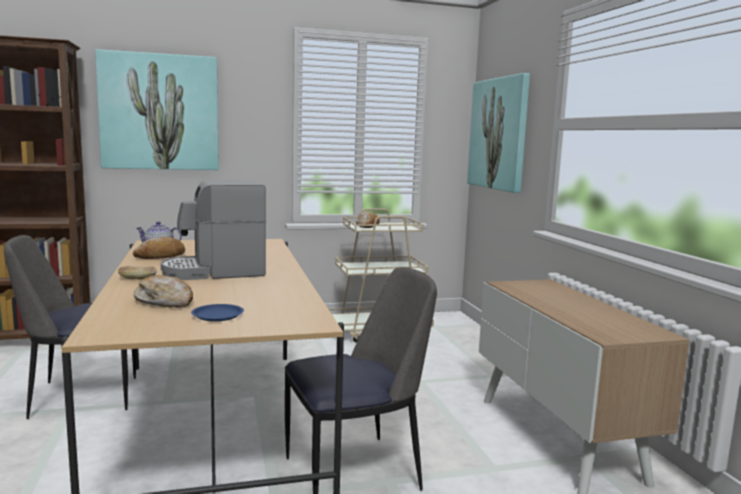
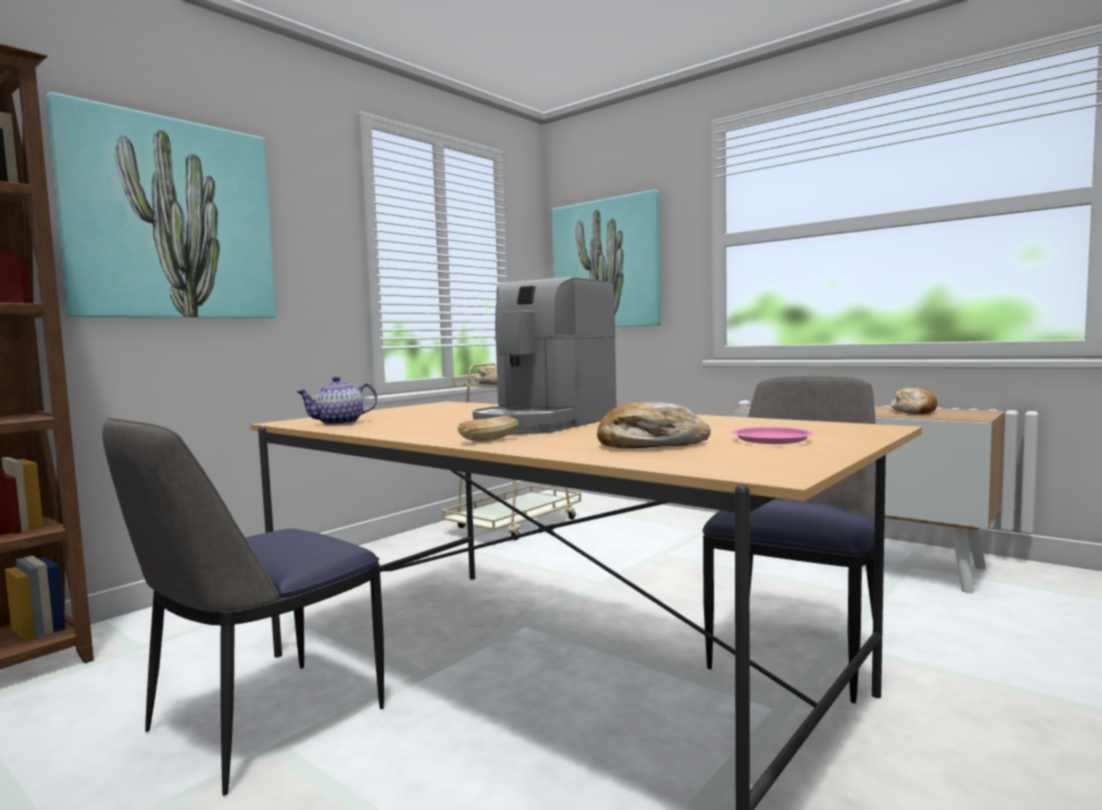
camera: 35 degrees left, 5 degrees down
(161, 256) = (388, 426): bread -> bread (914, 411)
(217, 315) = (771, 440): blue plate -> pink plate

